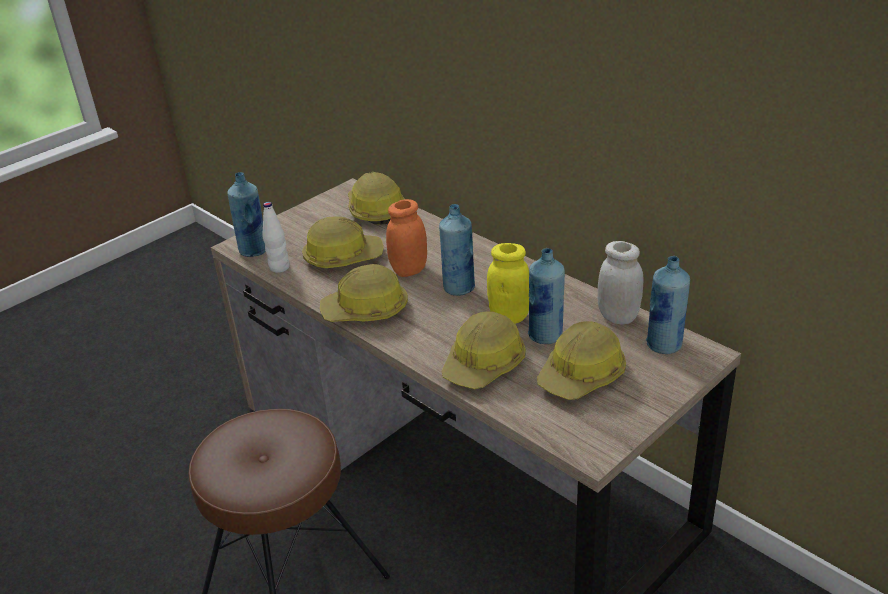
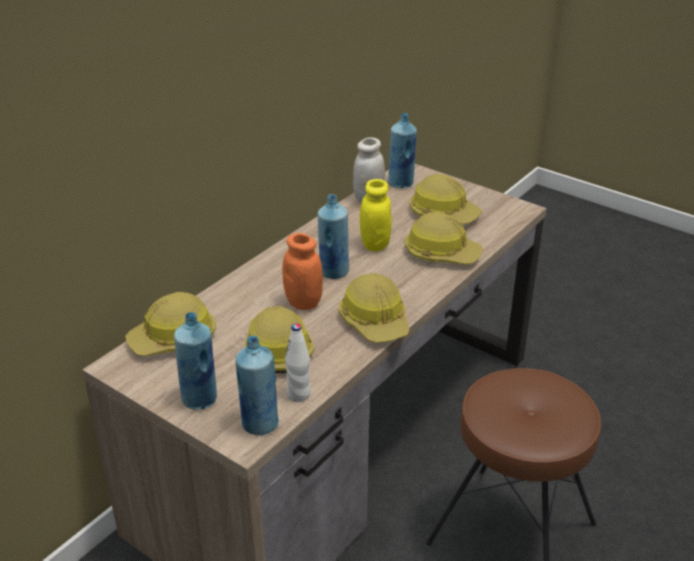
camera: 100 degrees left, 0 degrees up
(546, 336) = (398, 228): blue bottle -> blue bottle (200, 399)

